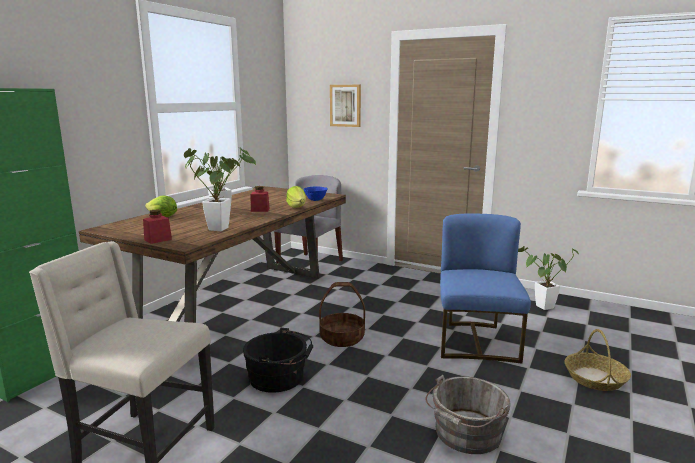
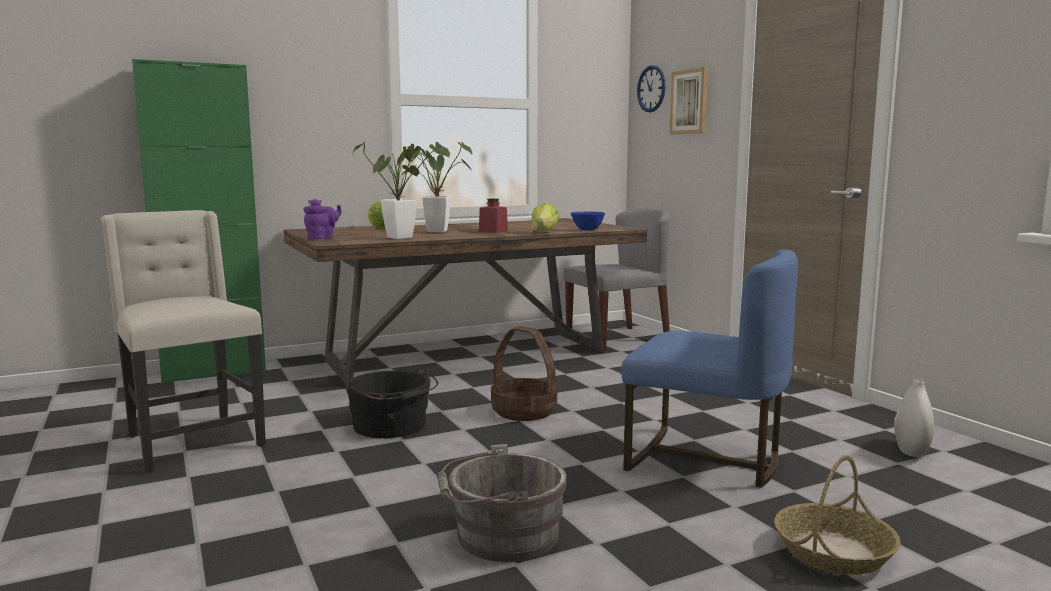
camera: 35 degrees right, 5 degrees down
(158, 239) = (322, 238): red jar -> purple teapot
(309, 93) = (651, 89): none -> wall clock
(476, 341) = (705, 459): blue chair -> blue chair turned 75 degrees clockwise
(541, 307) = (910, 451): potted plant -> white vase

